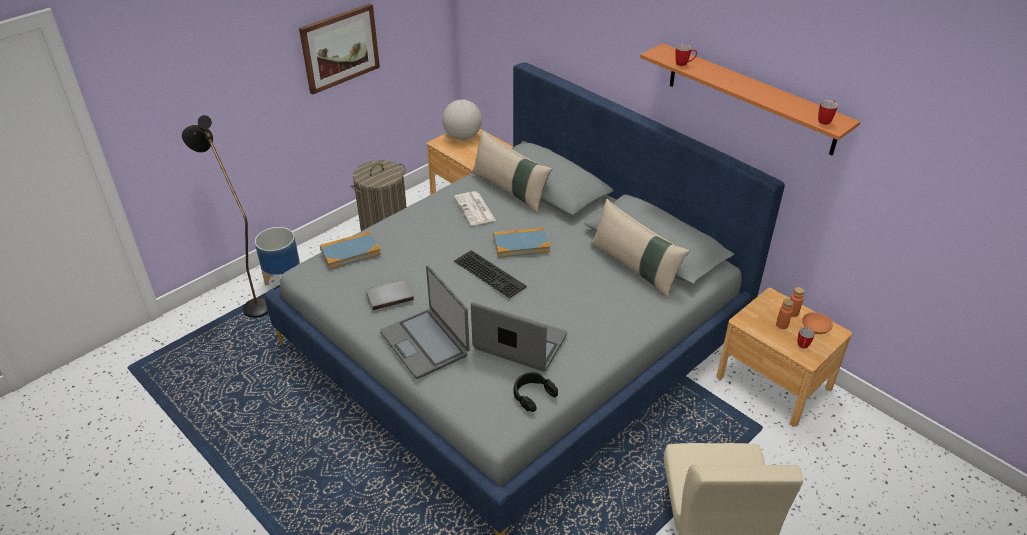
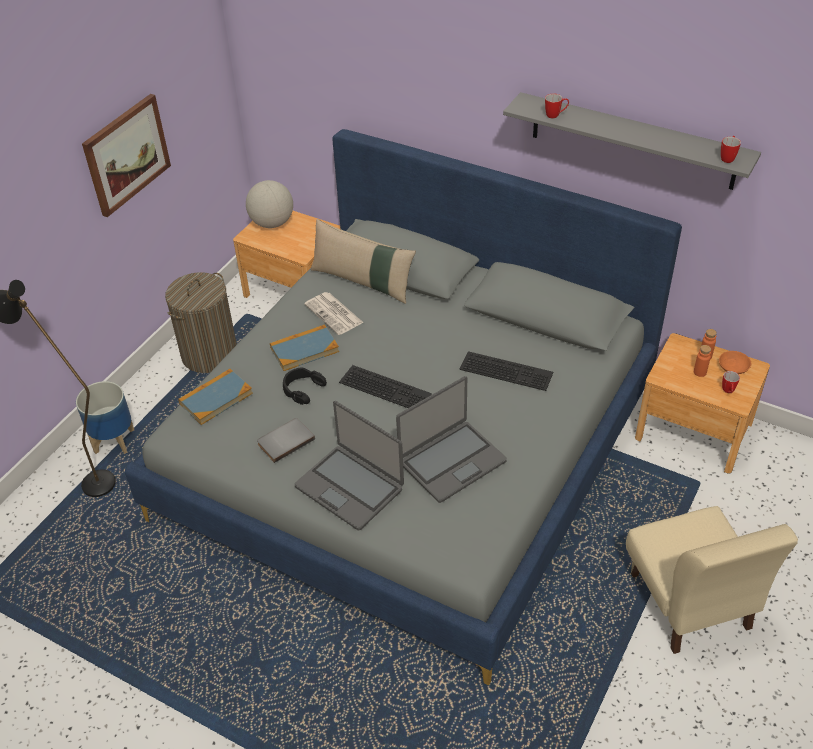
camera: 15 degrees left, 5 degrees up
(519, 343) = (451, 461): laptop -> laptop turned 135 degrees clockwise
(521, 244) = (404, 345): book -> book (304, 350)
(532, 395) = (489, 516): black headphones -> black headphones (302, 389)
(601, 282) = (507, 370): none -> keyboard
(635, 267) = (535, 344): beige pillow -> none
(750, 98) = (632, 141): orange shelf -> grey shelf

